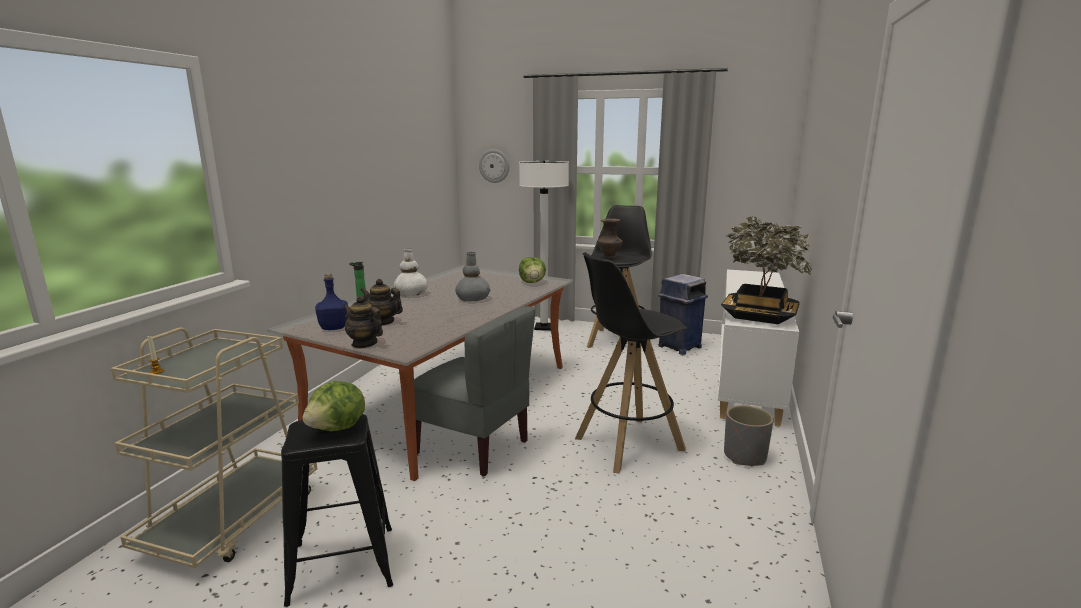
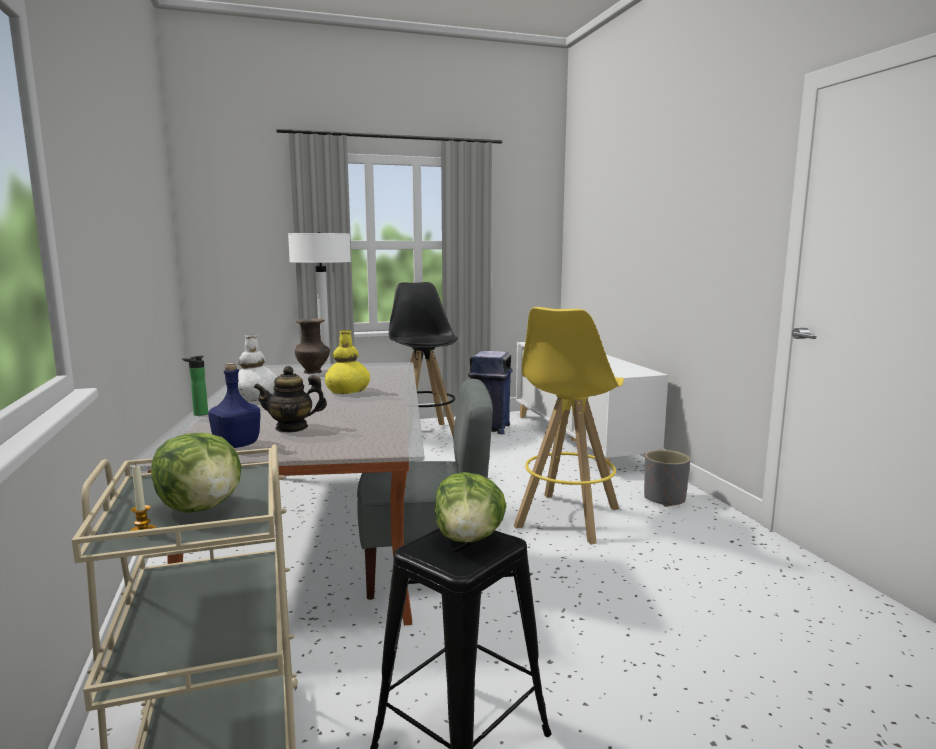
camera: 35 degrees left, 5 degrees down
(364, 344) = (326, 450): teapot -> none
(472, 299) = (348, 391): grey vase -> yellow vase
(494, 166) = (234, 242): wall clock -> none
(532, 282) = (377, 369): lettuce -> lettuce (202, 507)
(609, 257) = (419, 338): brown vase -> brown vase (313, 372)
(627, 444) = (567, 518): black stool -> yellow stool
(758, 315) = (618, 369): potted plant -> none

